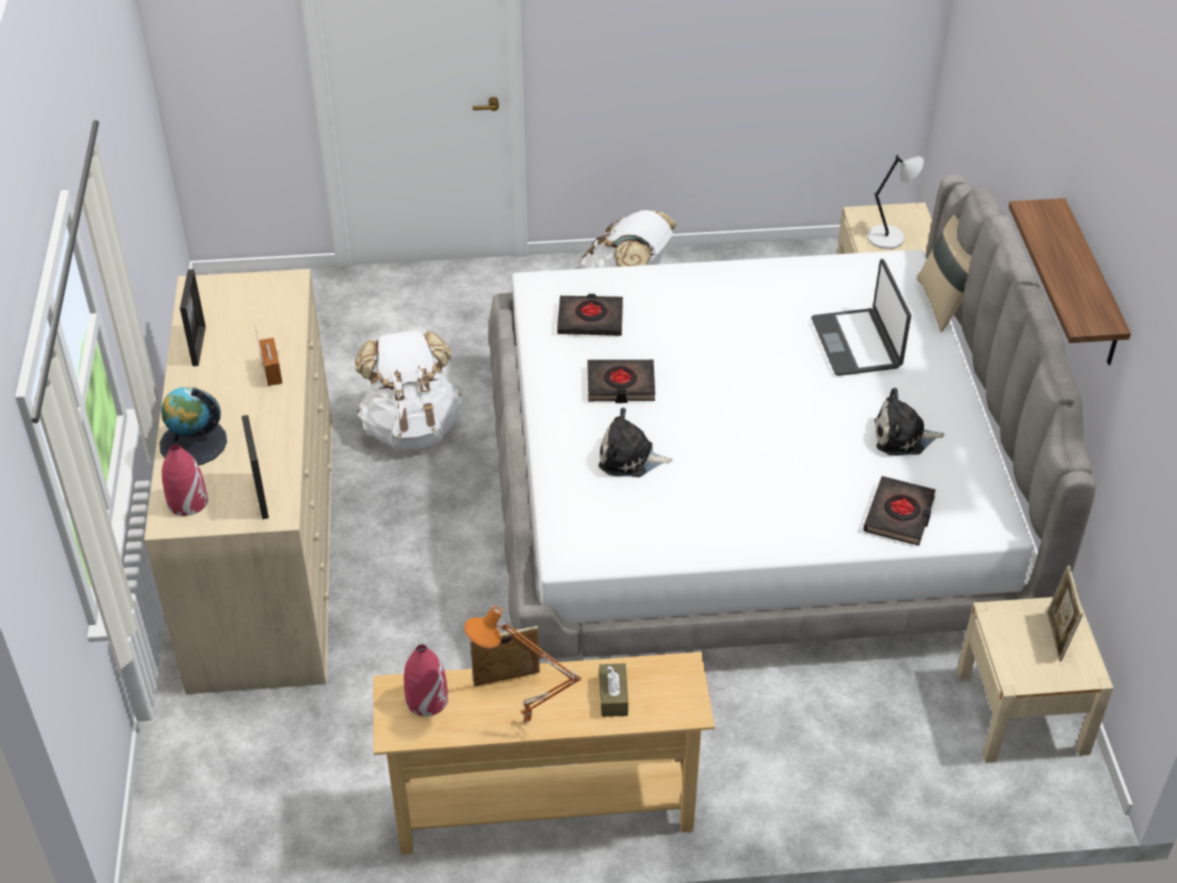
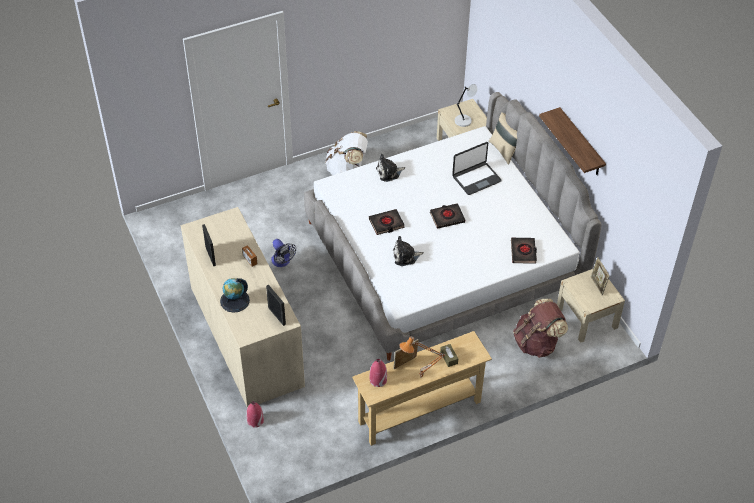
camera: 20 degrees left, 5 degrees up
(187, 502) = (247, 327): red vase -> red vase (255, 420)
(412, 427) = (282, 262): white backpack -> fan
(590, 320) = (359, 196): black book -> black book (447, 217)
(857, 343) = (476, 178): laptop -> laptop turned 90 degrees counterclockwise
(881, 735) = (537, 343): none -> brown backpack
(903, 437) = (511, 217): plush toy -> plush toy (389, 172)

